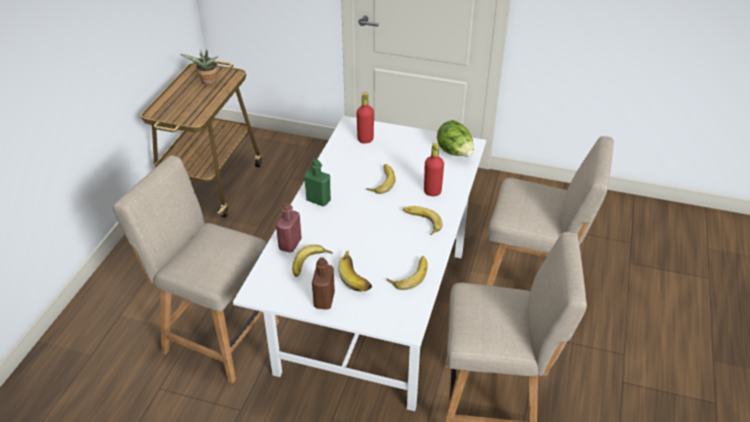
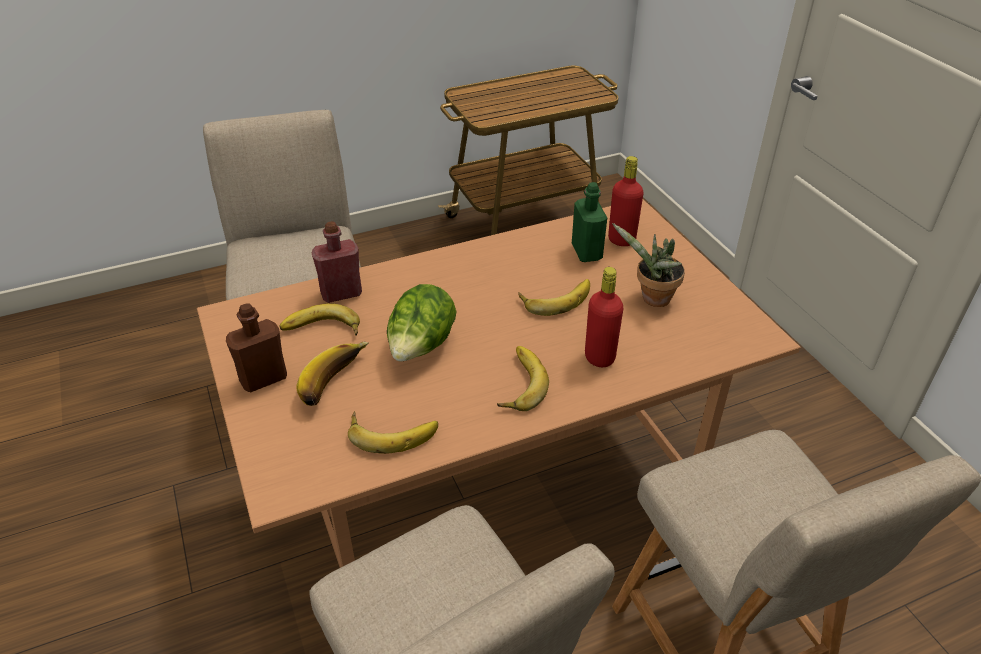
camera: 50 degrees right, 0 degrees up
(207, 82) = (560, 91): potted plant -> potted plant (652, 299)
(318, 200) = (450, 269): green bottle -> green bottle (586, 252)
(374, 308) = (491, 486): white dining table -> brown dining table
(455, 153) = (718, 332): lettuce -> lettuce (421, 348)

